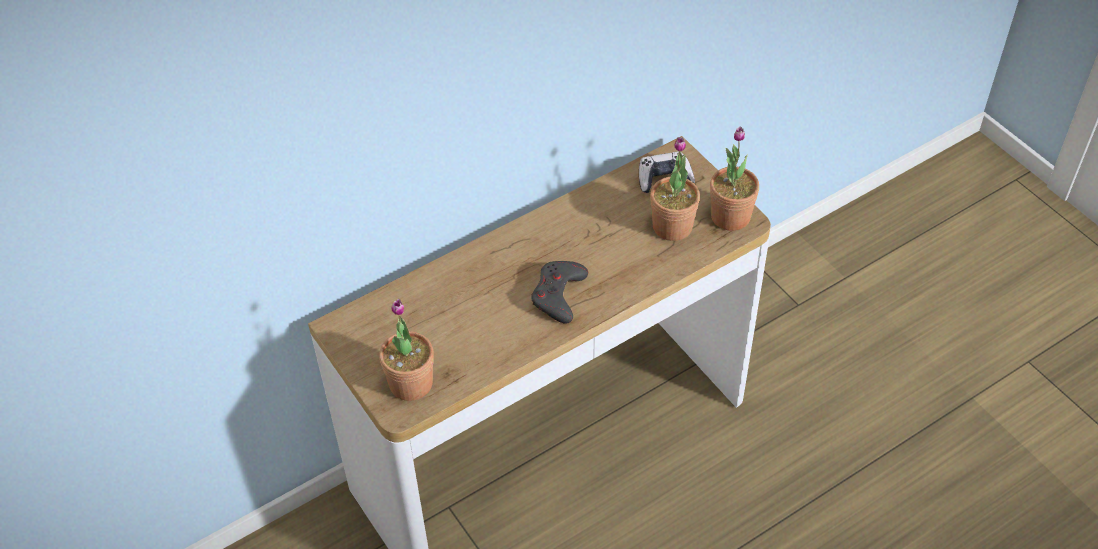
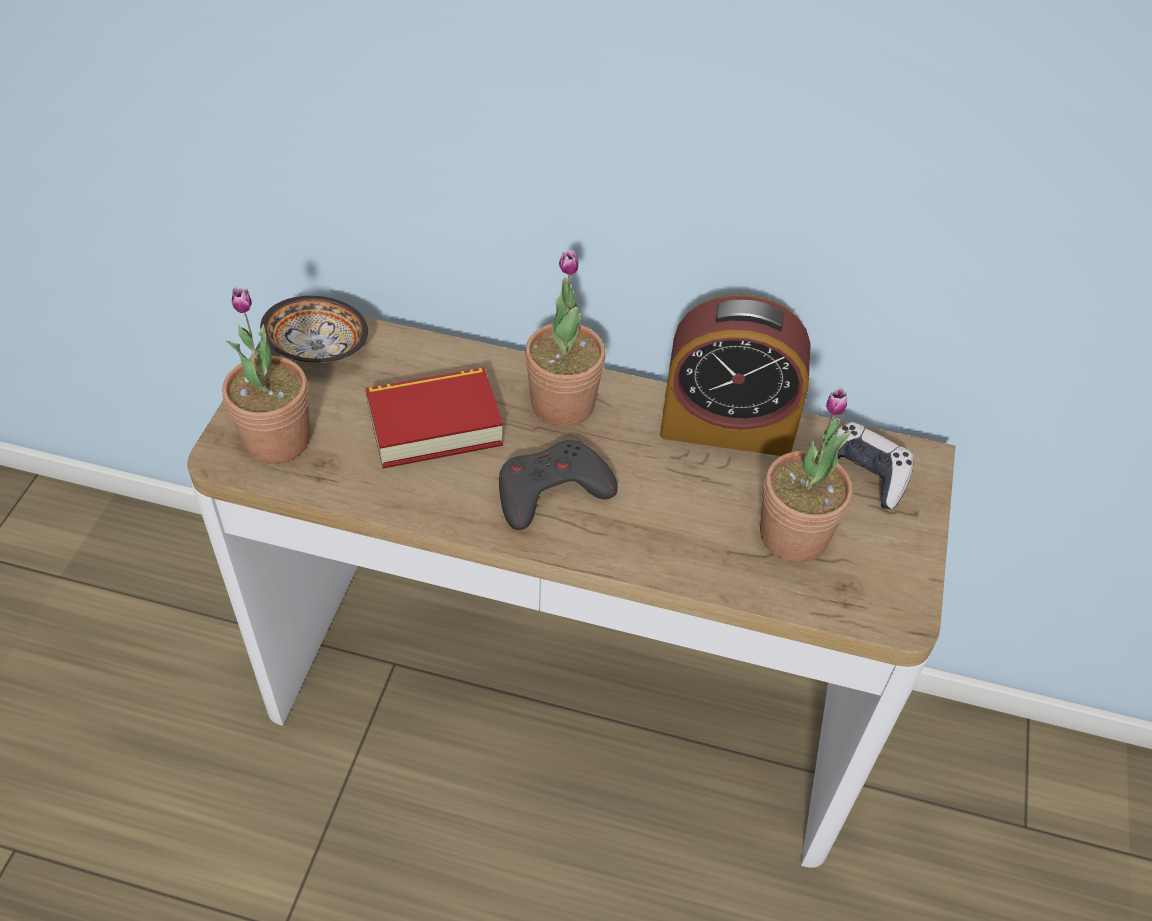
camera: 45 degrees right, 0 degrees up
(361, 330) = (317, 348): none -> bowl
(470, 314) = (434, 425): none -> book
(588, 205) = (727, 426): none -> alarm clock
(730, 216) = (887, 589): potted plant -> potted plant (563, 404)

